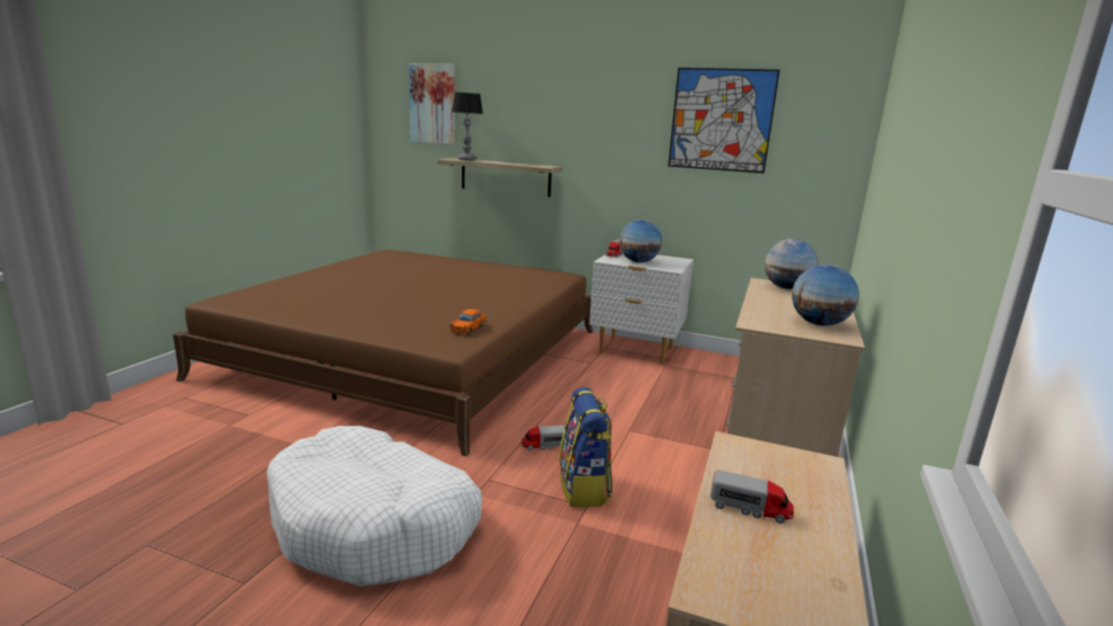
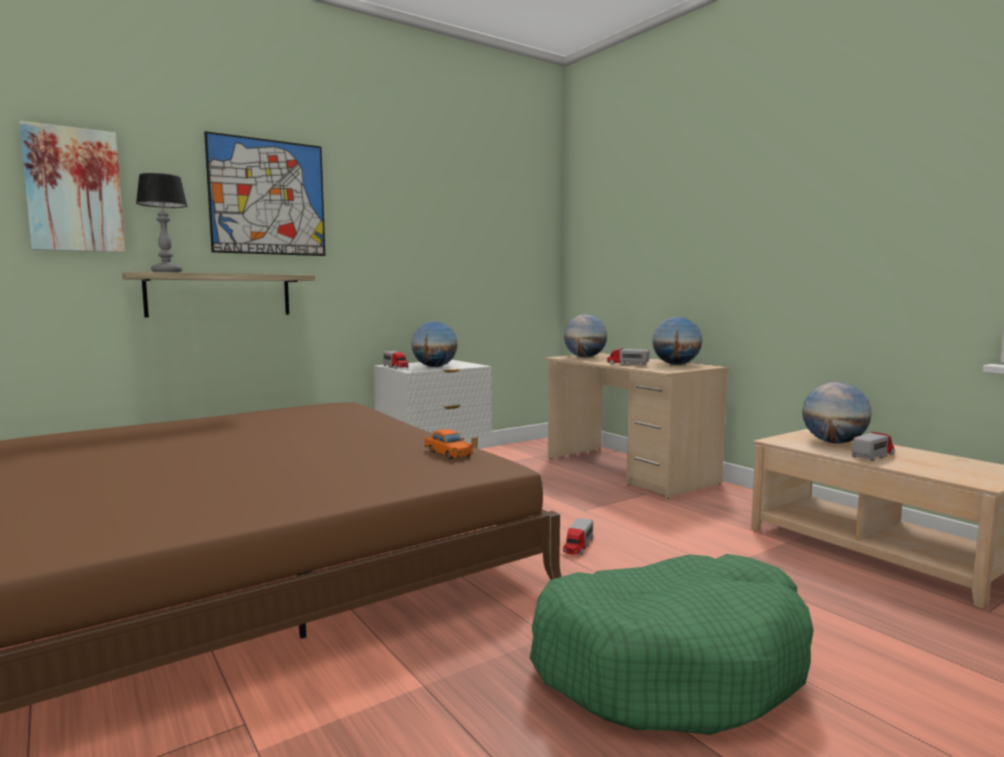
camera: 55 degrees left, 10 degrees down
(374, 524) = (670, 664): white dog bed -> green dog bed
(584, 488) = (668, 550): backpack -> none
(721, 120) = (459, 222): picture -> picture (268, 197)
(767, 307) = (627, 364): none -> toy truck
(787, 479) = (834, 442): none -> globe

